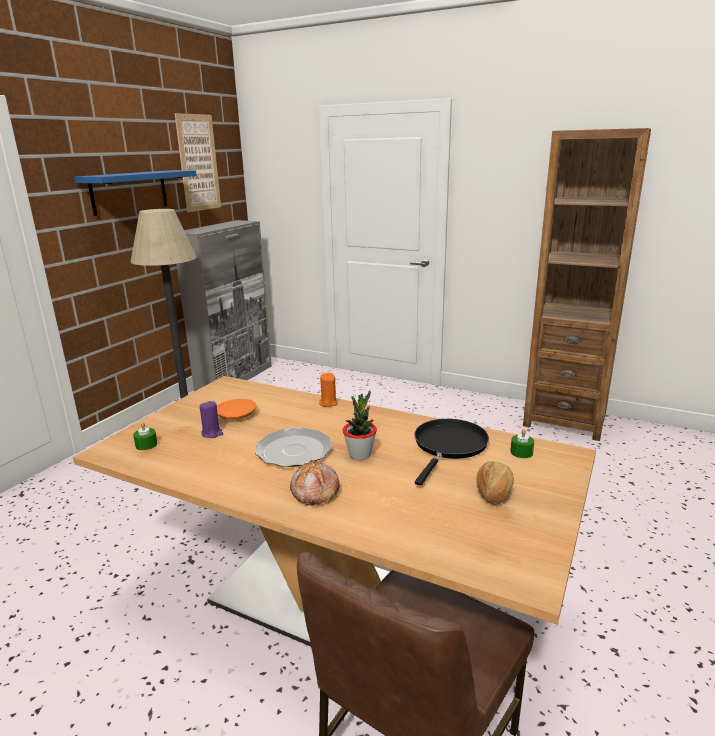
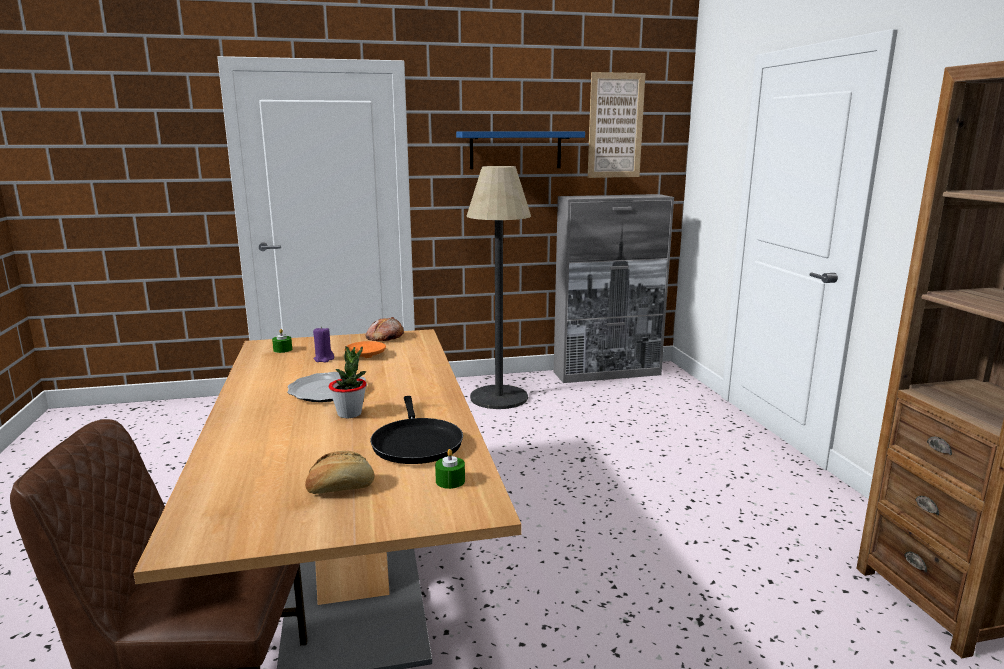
camera: 50 degrees right, 5 degrees down
(314, 491) = (265, 417): bread -> bread (384, 337)
(328, 403) = (436, 374): orange candle -> none
(449, 446) = (416, 443): black frying pan -> black frying pan turned 90 degrees clockwise

